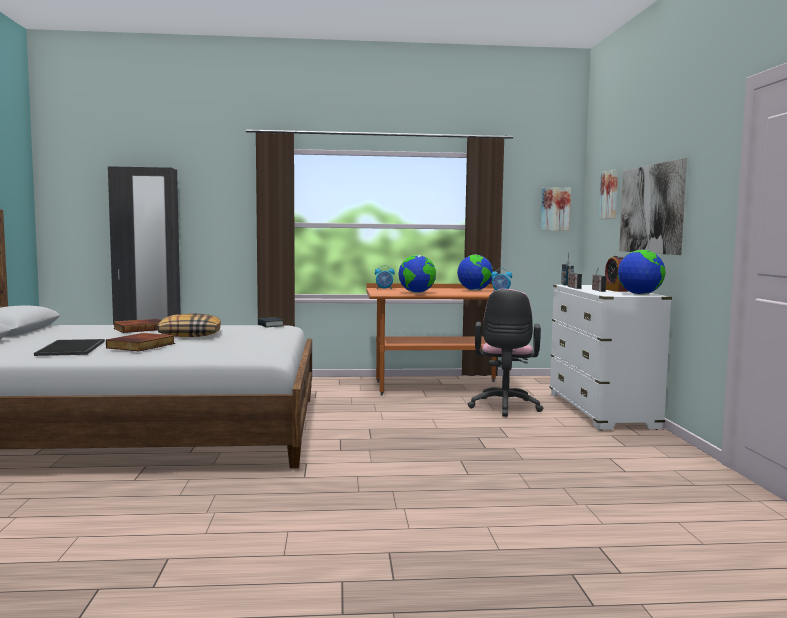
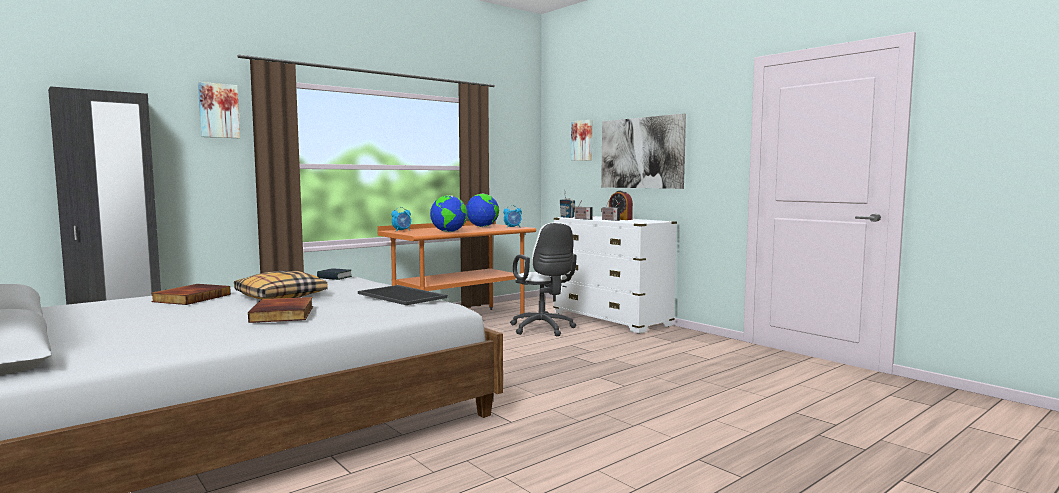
camera: 35 degrees left, 0 degrees up
(72, 348) = (197, 329): tray -> tray (403, 295)
(504, 408) = (543, 329): pink office chair -> white office chair
(554, 209) = (522, 152): picture -> picture (218, 111)
(640, 294) = (652, 221): globe -> none

